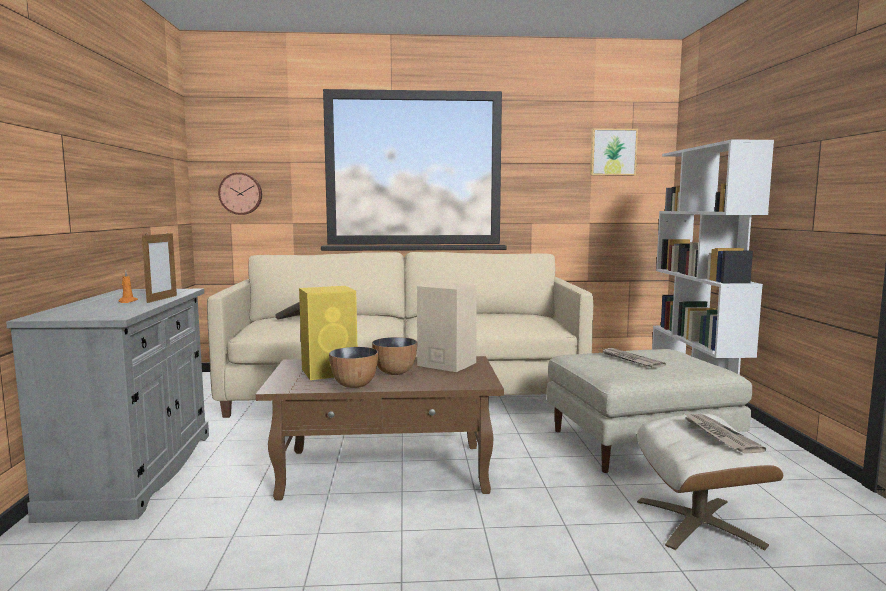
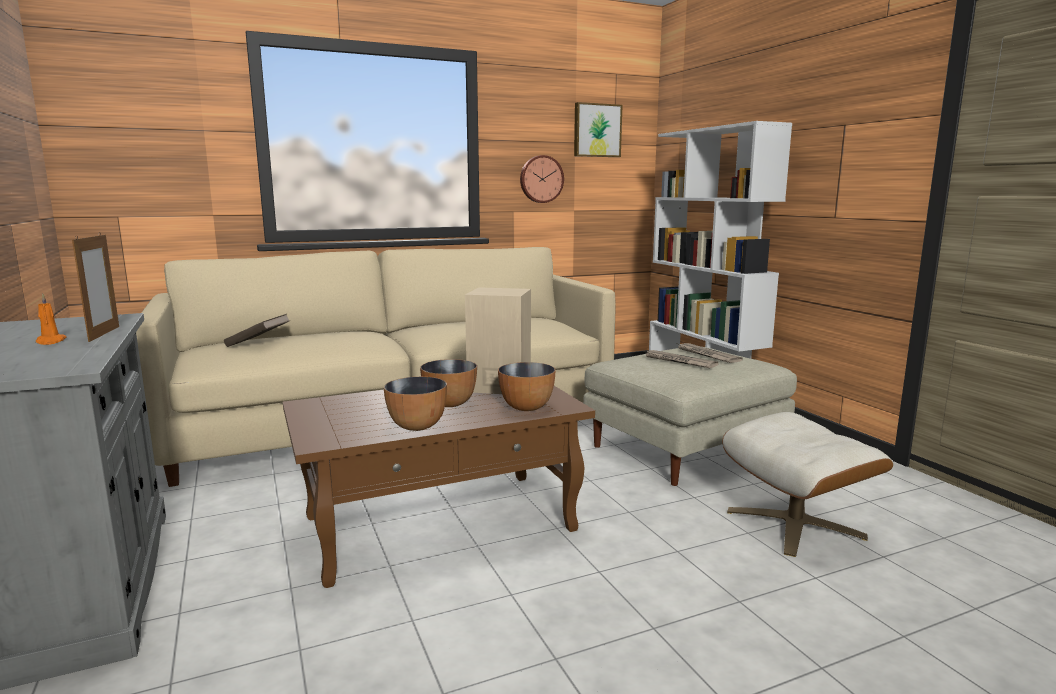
camera: 20 degrees left, 5 degrees up
(241, 193) = (131, 174): wall clock -> wall clock (541, 179)
(331, 371) = (367, 411): yellow speaker -> none
(449, 381) = (526, 407): none -> bowl
(719, 435) = (820, 433): newspaper -> newspaper (706, 355)

